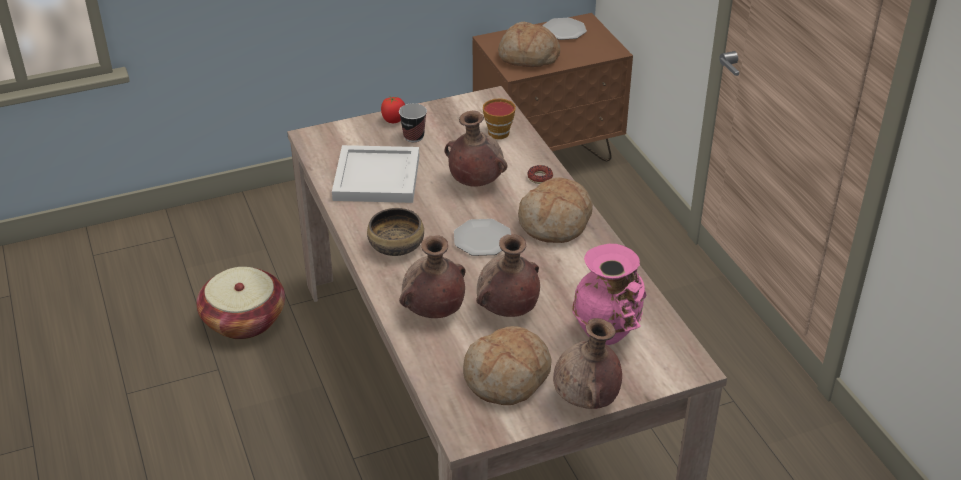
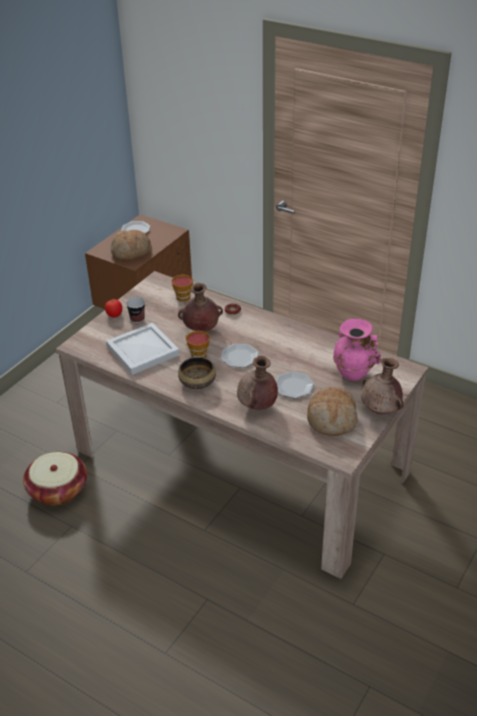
camera: 35 degrees left, 0 degrees up
(434, 212) = (197, 354): none -> cup
(507, 310) = (293, 386): brown vase -> plate
(555, 222) = (267, 331): bread -> none

